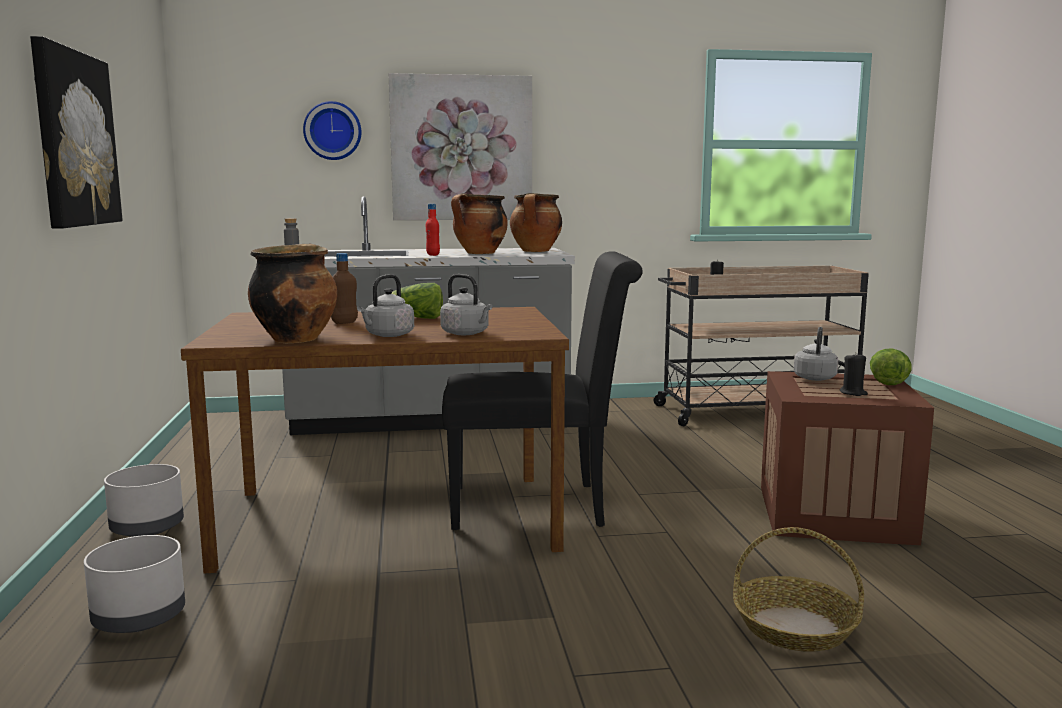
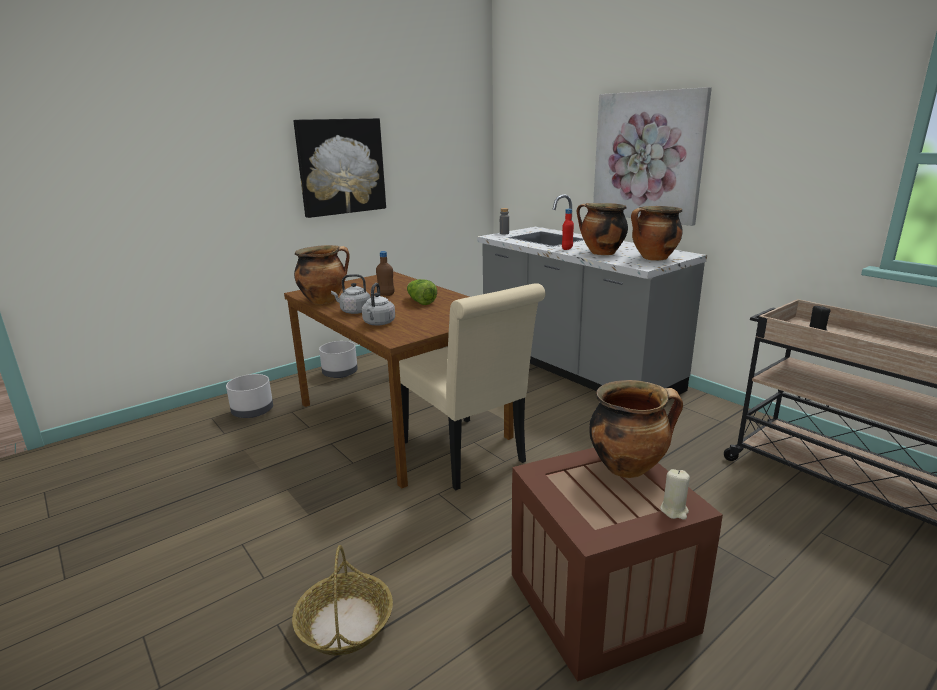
camera: 60 degrees right, 10 degrees up
(332, 131) = (566, 141): wall clock -> none
(539, 506) = (467, 456): black chair -> beige chair
(815, 378) = (628, 467): grey kettle -> cooking pot
(853, 393) = (585, 497): black candle -> none
(887, 381) = (674, 510): lettuce -> beige candle

